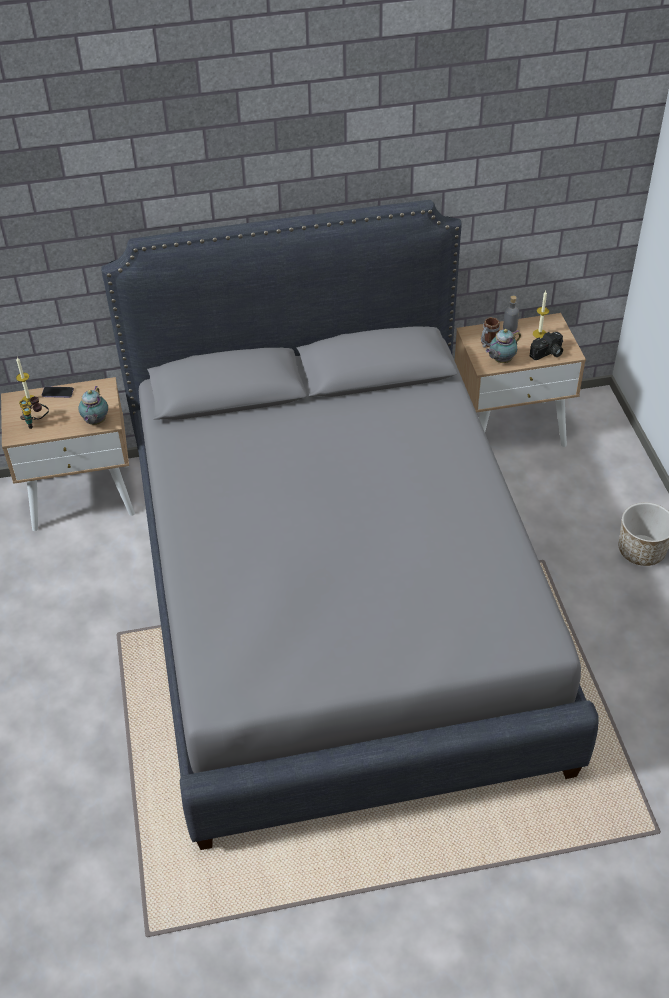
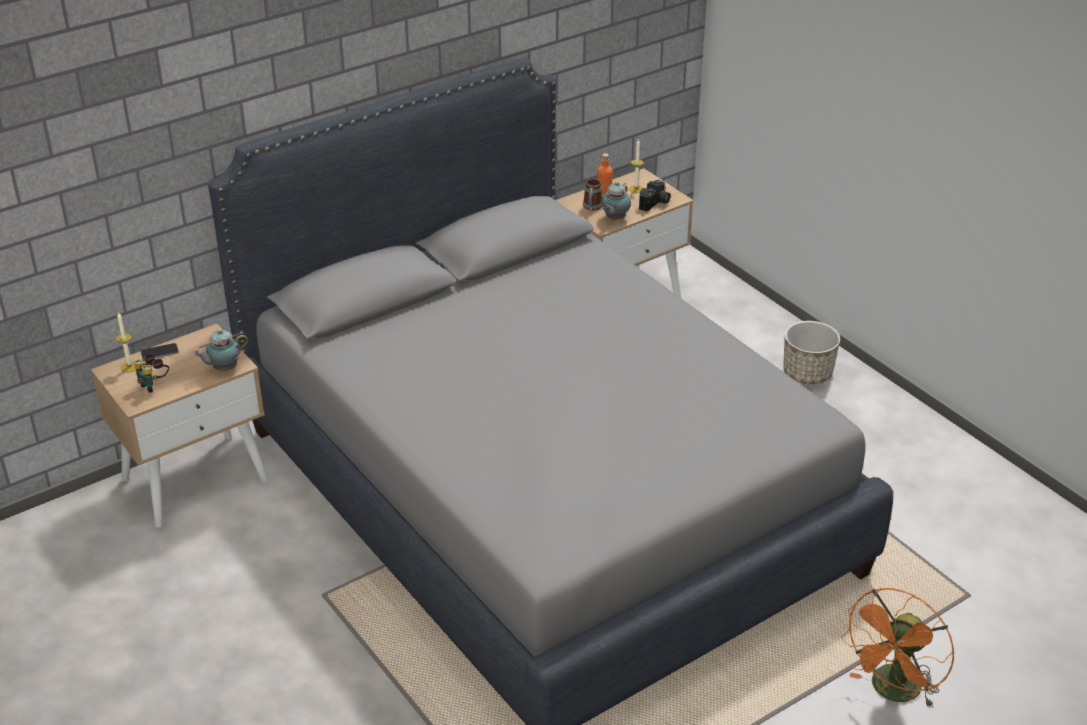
camera: 25 degrees left, 10 degrees down
(95, 422) = (223, 368): teapot -> teapot turned 75 degrees clockwise
(510, 328) = (604, 190): grey bottle -> orange bottle
(528, 902) = (892, 692): none -> orange fan

